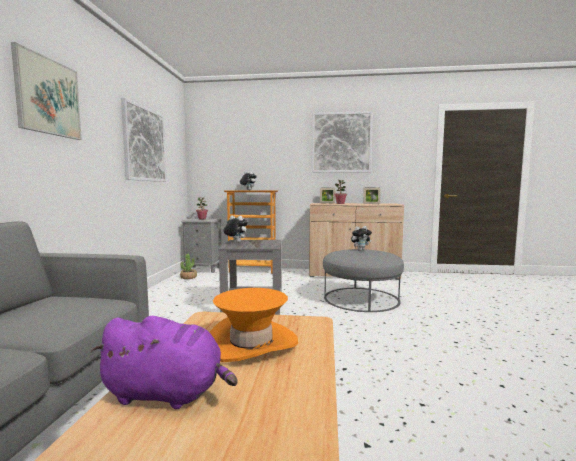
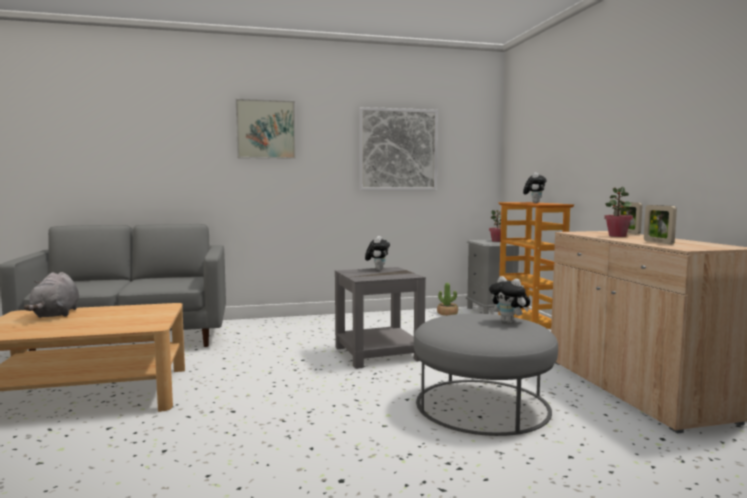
camera: 70 degrees right, 0 degrees up
(168, 393) = (56, 314): purple plush toy -> grey plush toy
(251, 343) = (115, 318): orange hat -> none
(341, 142) = (665, 106): picture -> none

